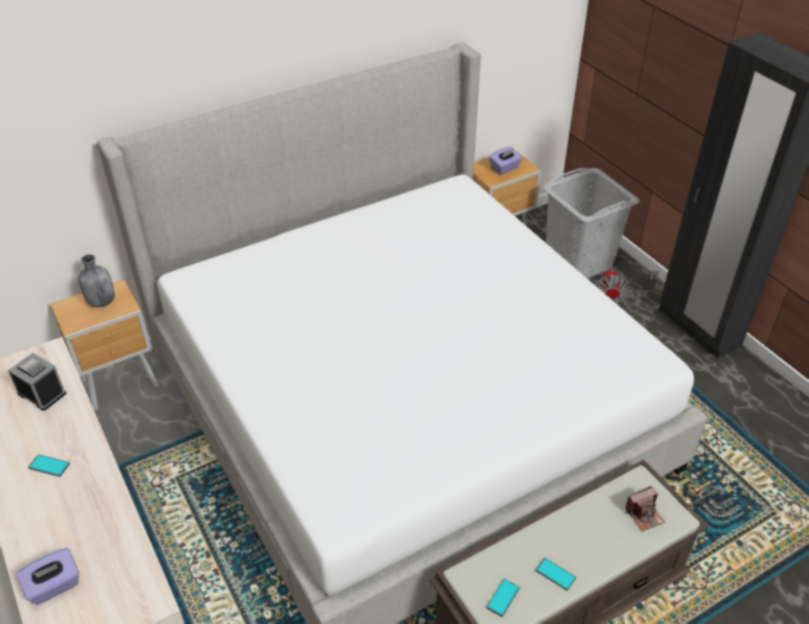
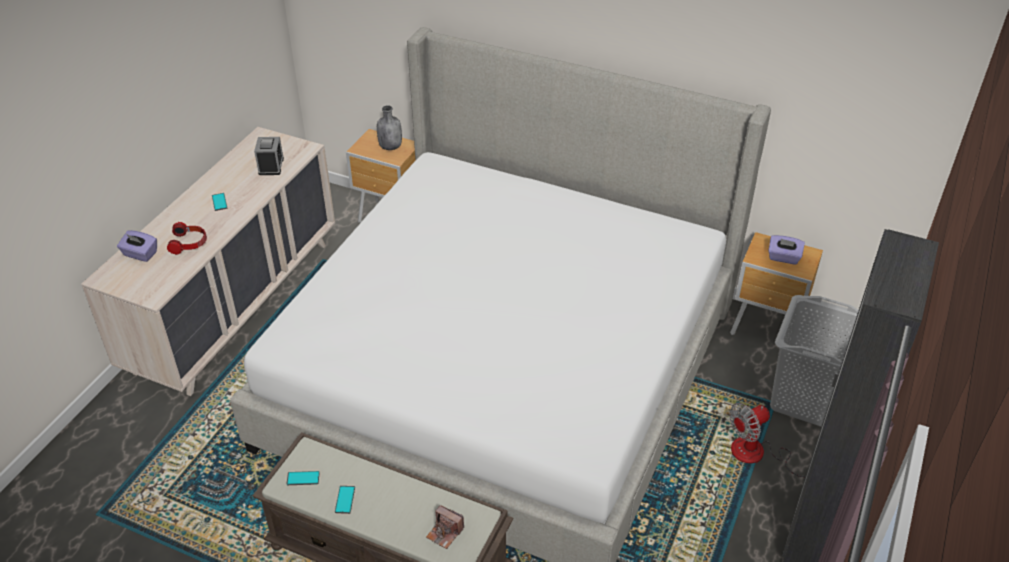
camera: 55 degrees right, 0 degrees up
(91, 526) = (189, 243): none -> headphones

